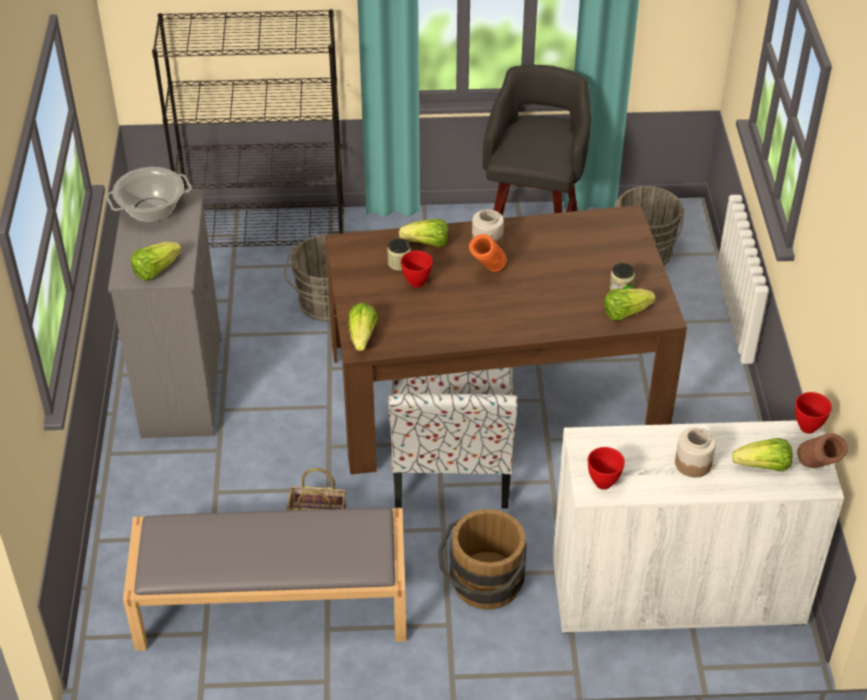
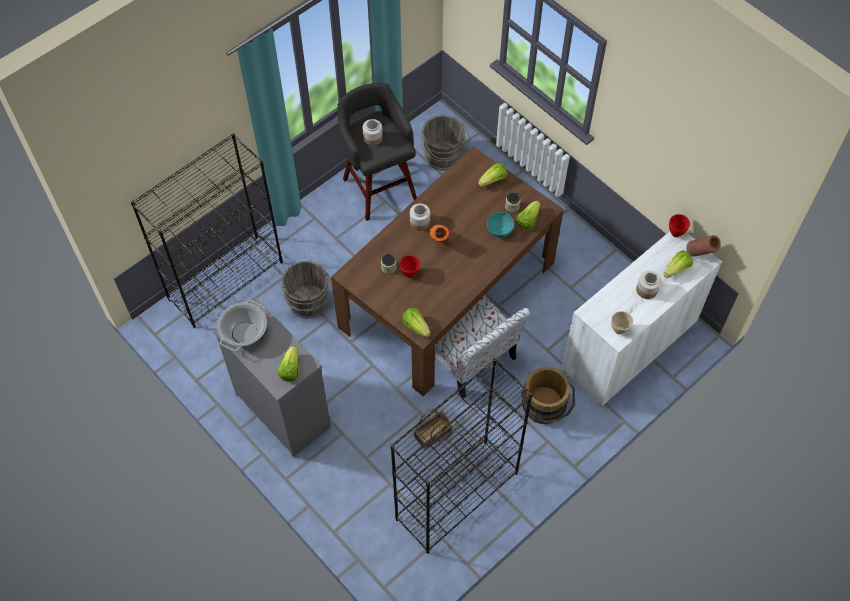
camera: 40 degrees left, 15 degrees up
(270, 605) = (457, 497): grey bench -> black bookcase
(427, 244) = (390, 245): lettuce -> lettuce (493, 180)
(530, 140) = (373, 138): none -> jar
(578, 302) = (500, 230): none -> turquoise bowl
(604, 483) = (619, 330): red bowl -> beige bowl

